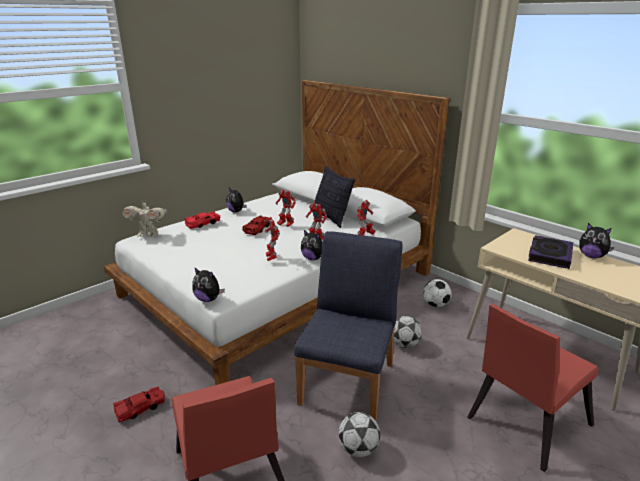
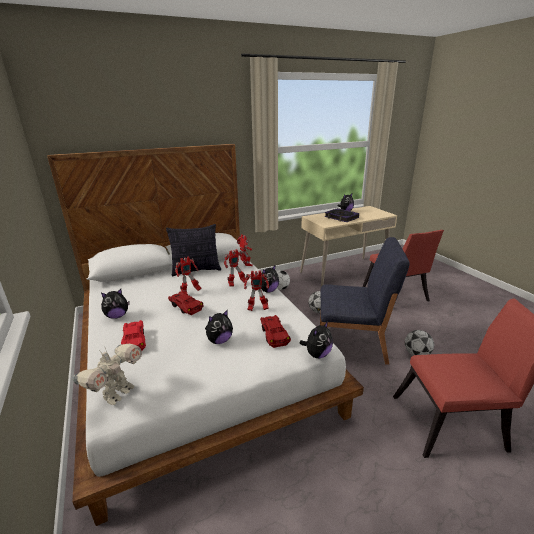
camera: 70 degrees left, 0 degrees up
(141, 408) = (366, 488): red toy car -> red toy car (274, 334)
(215, 253) = (219, 340): none -> plush toy
(348, 382) = (353, 344): blue chair -> blue chair turned 150 degrees clockwise

